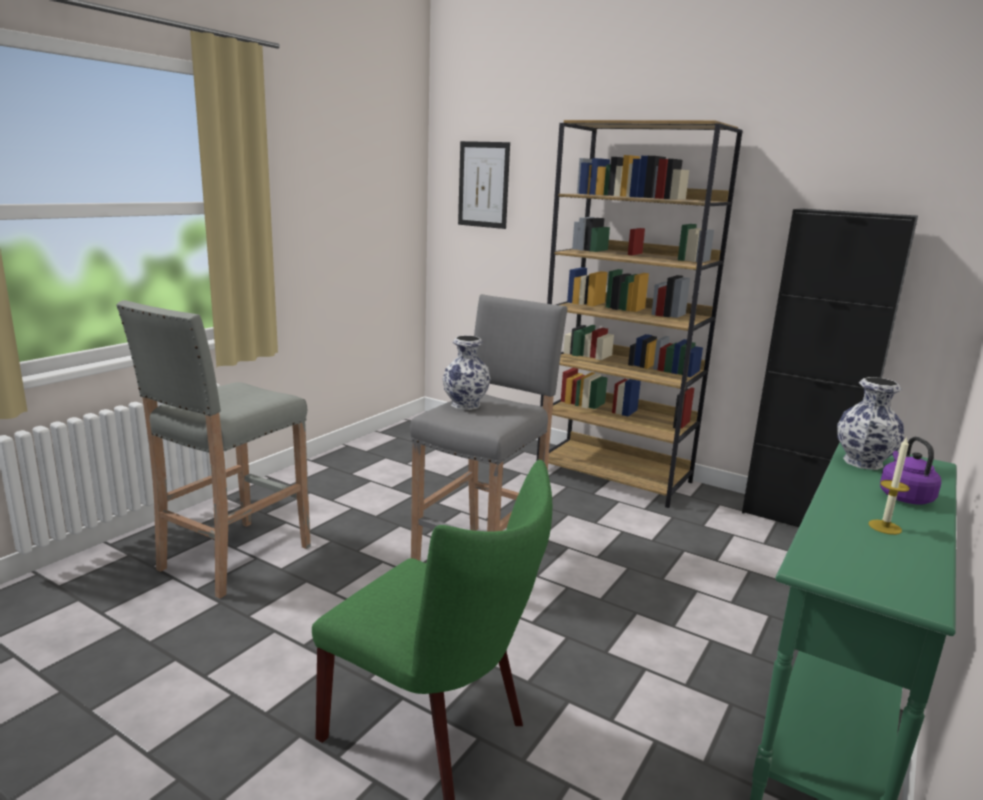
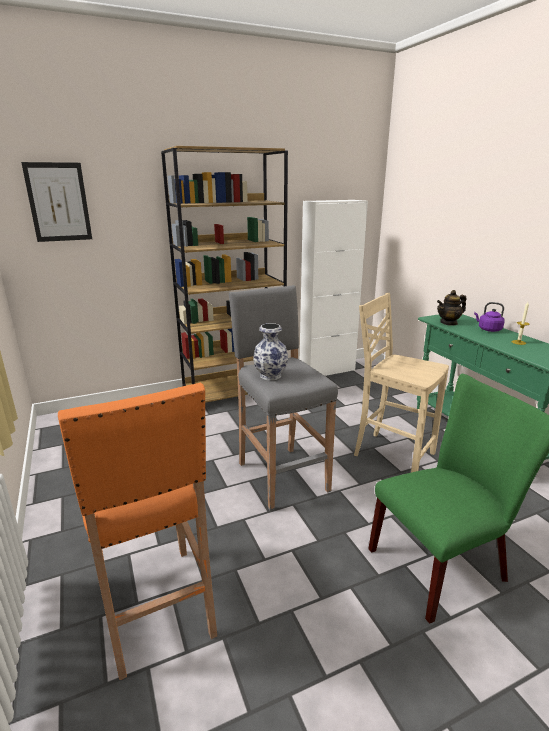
camera: 55 degrees left, 5 degrees up
(232, 559) = (156, 609): grey stool -> orange stool
(641, 634) = (392, 454): none -> beige chair
(795, 518) = (327, 370): black cabinet -> white cabinet
(863, 463) = (449, 323): vase -> teapot

